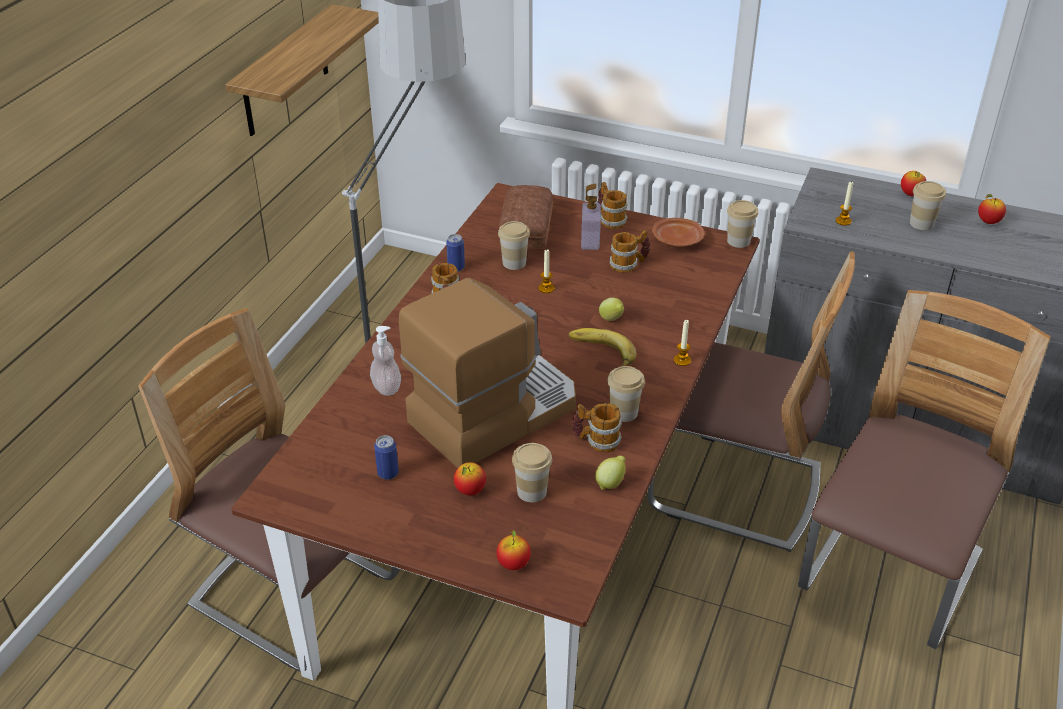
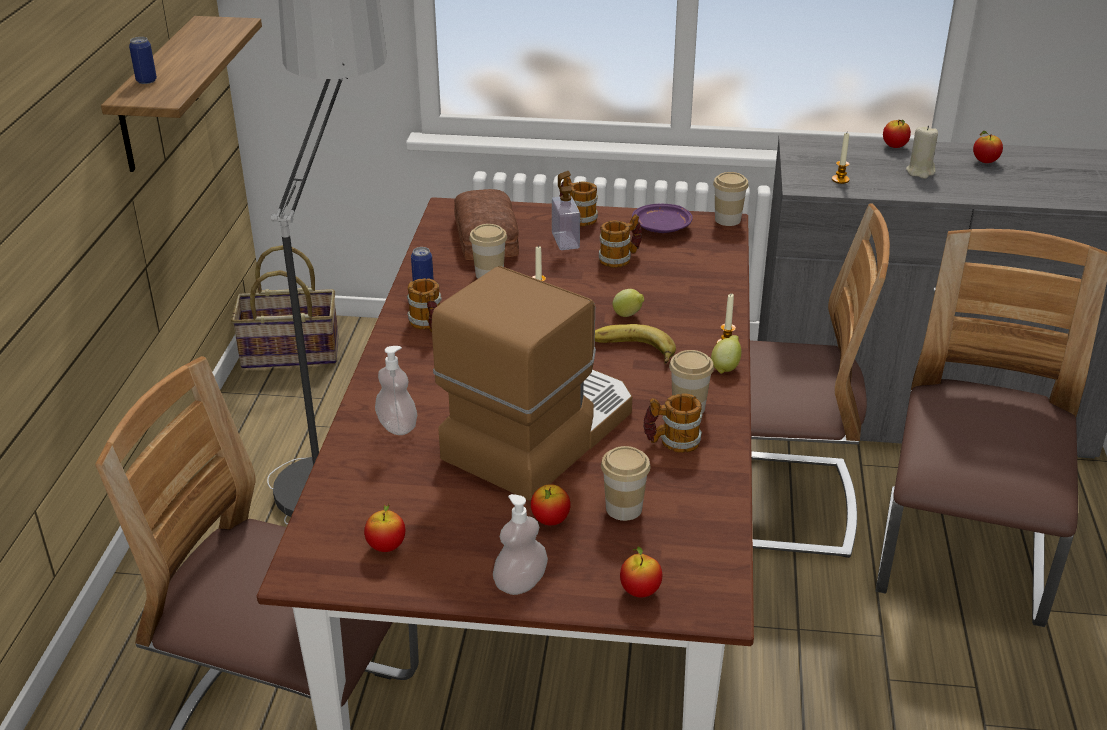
camera: 15 degrees left, 5 degrees down
(338, 487) = (386, 546): none -> apple
(388, 473) = (441, 519): can -> can (146, 81)
(391, 285) = (290, 353): none -> basket
(425, 538) = (520, 583): none -> soap dispenser
(610, 483) = (710, 483): lemon -> lemon (726, 367)
(678, 240) = (662, 227): brown plate -> purple plate
(921, 223) = (920, 172): cup -> beige candle

